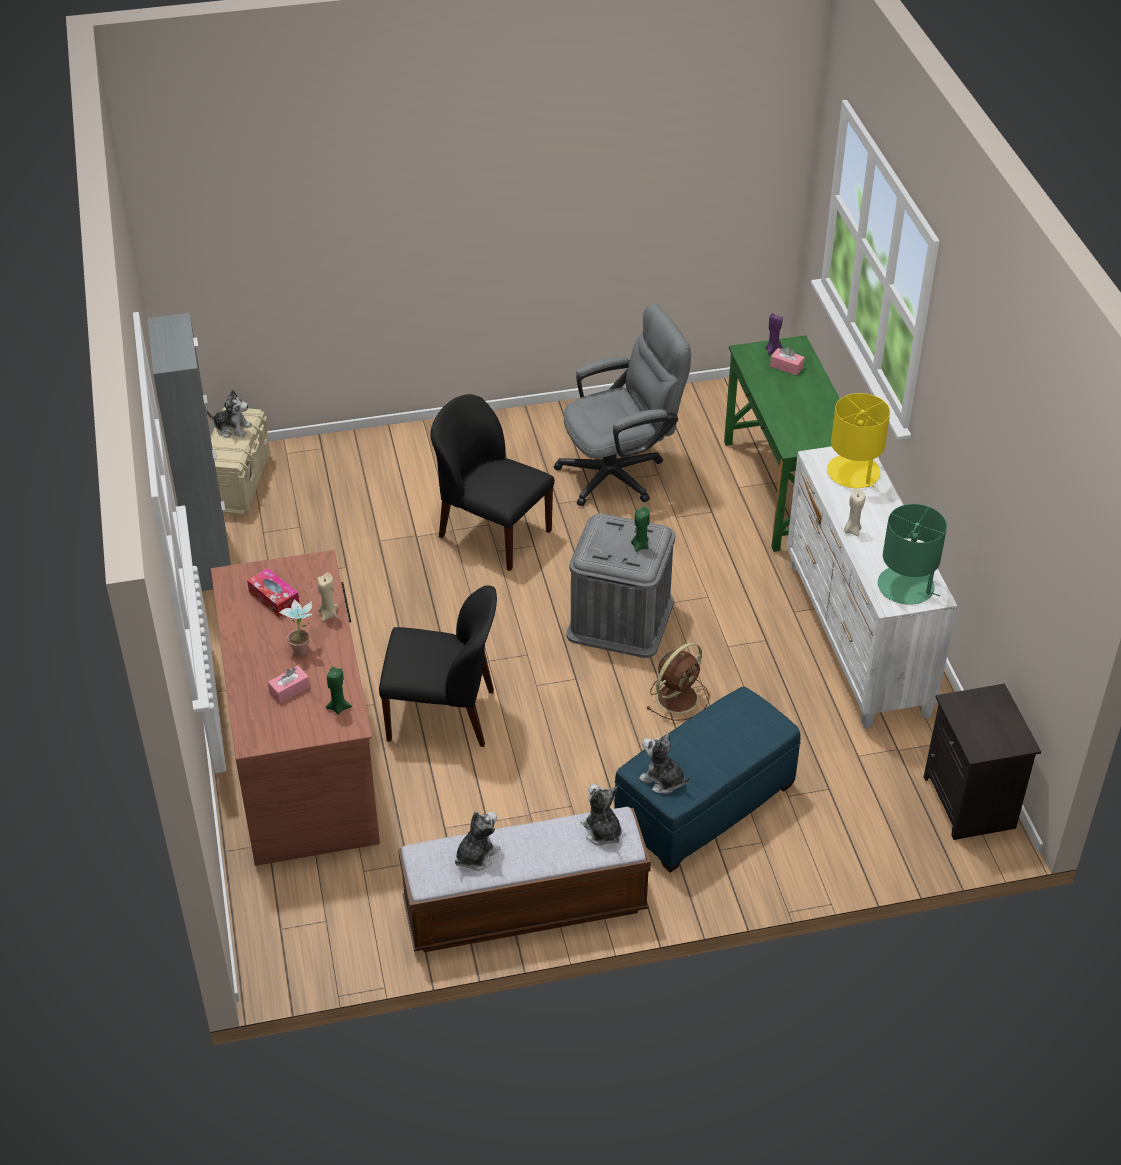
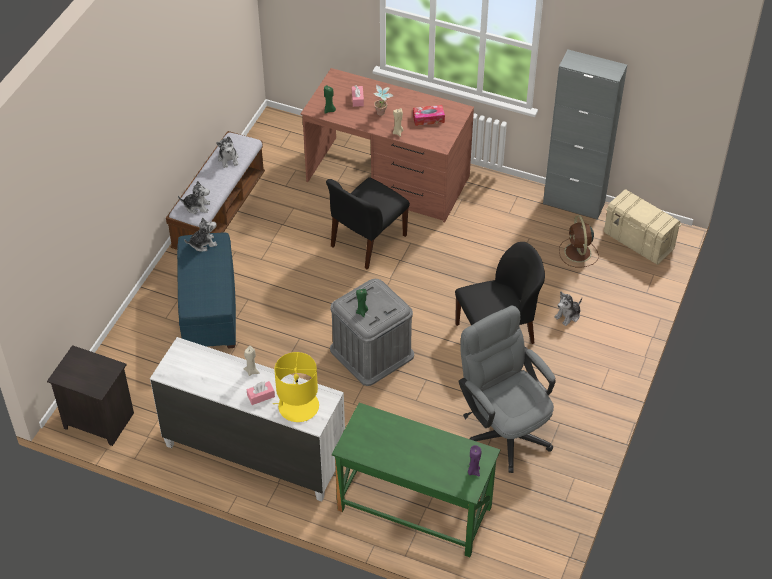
camera: 125 degrees right, 5 degrees up
(232, 428) = (652, 215): plush toy -> plush toy (568, 315)
(621, 472) = (504, 429): grey office chair -> grey office chair turned 135 degrees clockwise
(678, 697) = (289, 343): brown fan -> brown fan (578, 253)
(786, 366) = (449, 466): pink tissue box -> pink tissue box (261, 396)
(906, 586) = (185, 364): green table lamp -> none

